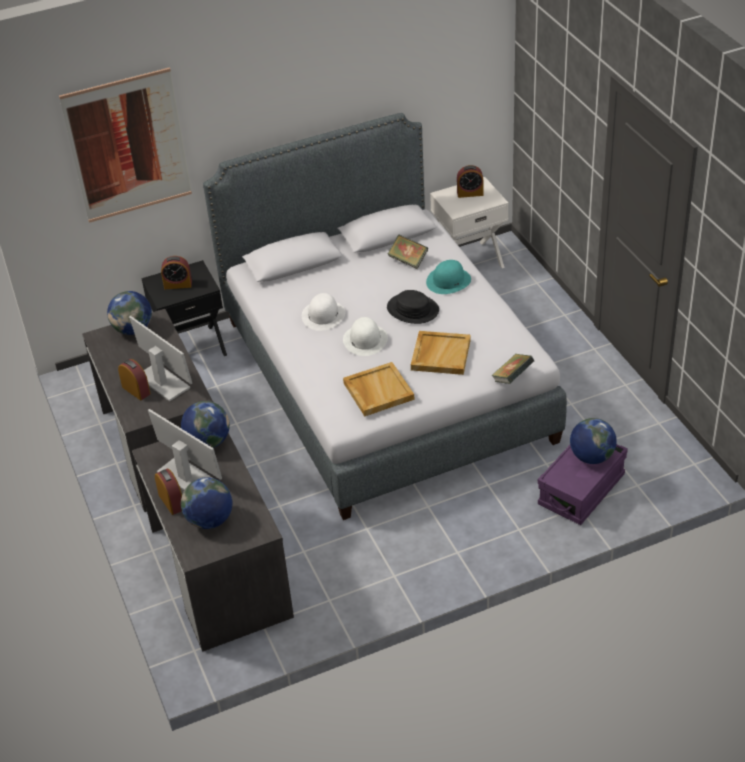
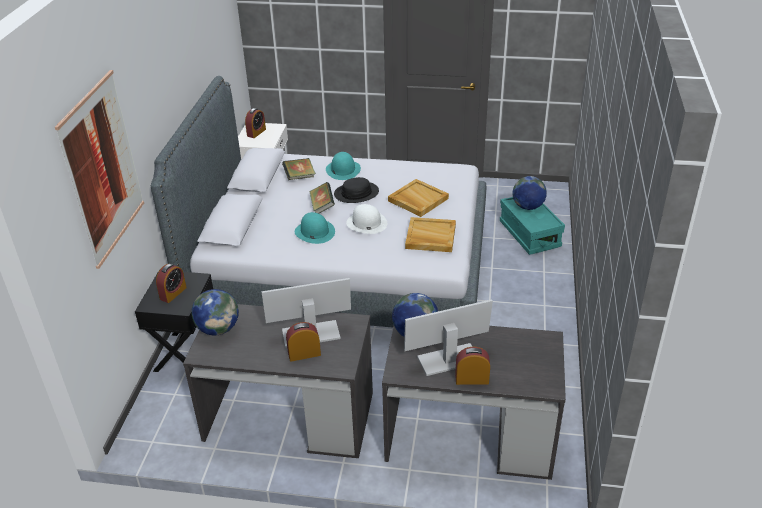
camera: 60 degrees left, 5 degrees down
(210, 520) = (513, 364): globe -> none
(323, 315) = (314, 232): white hat -> turquoise hat
(512, 378) = (471, 182): book -> book (322, 206)
(581, 490) = (529, 234): purple storage box -> turquoise storage box

